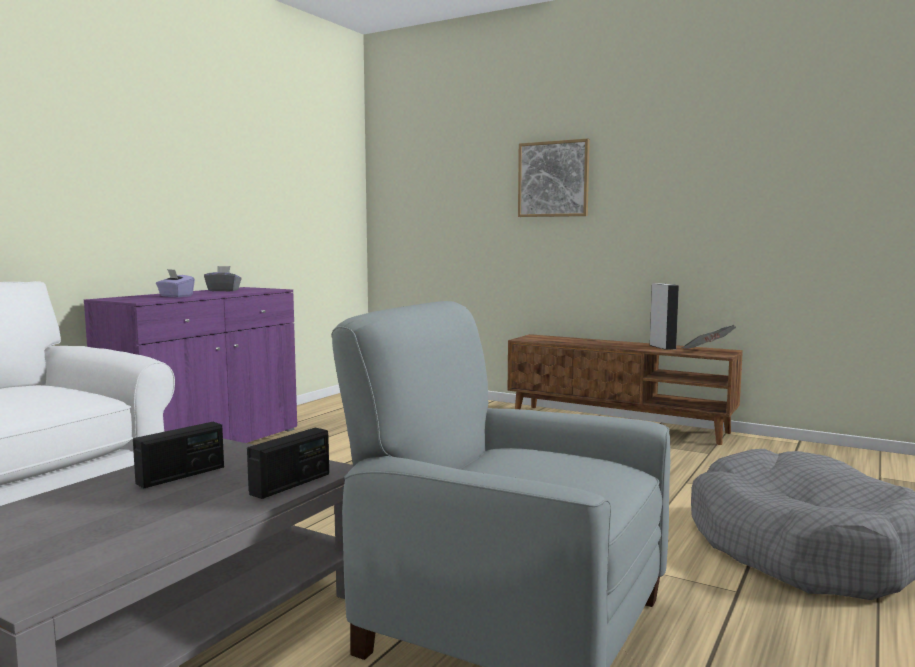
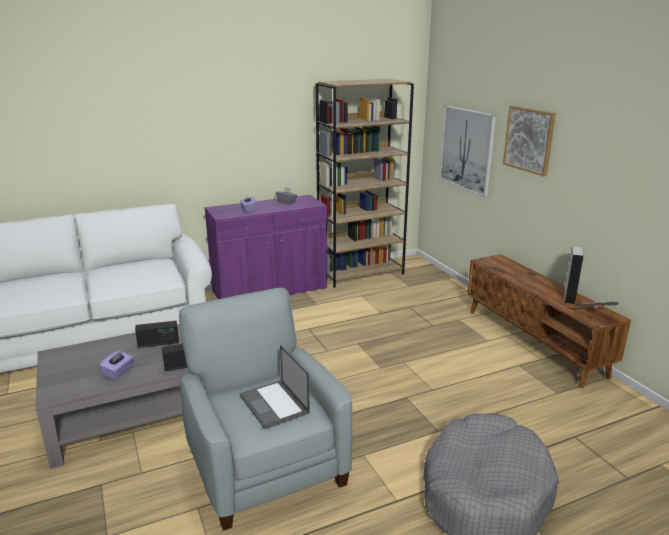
camera: 35 degrees right, 15 degrees up
(158, 523) = (118, 372): none -> purple tissue box
(323, 409) = (361, 273): none -> brown bookcase
(450, 215) = (466, 149): none -> picture
(558, 467) = (275, 404): none -> laptop

